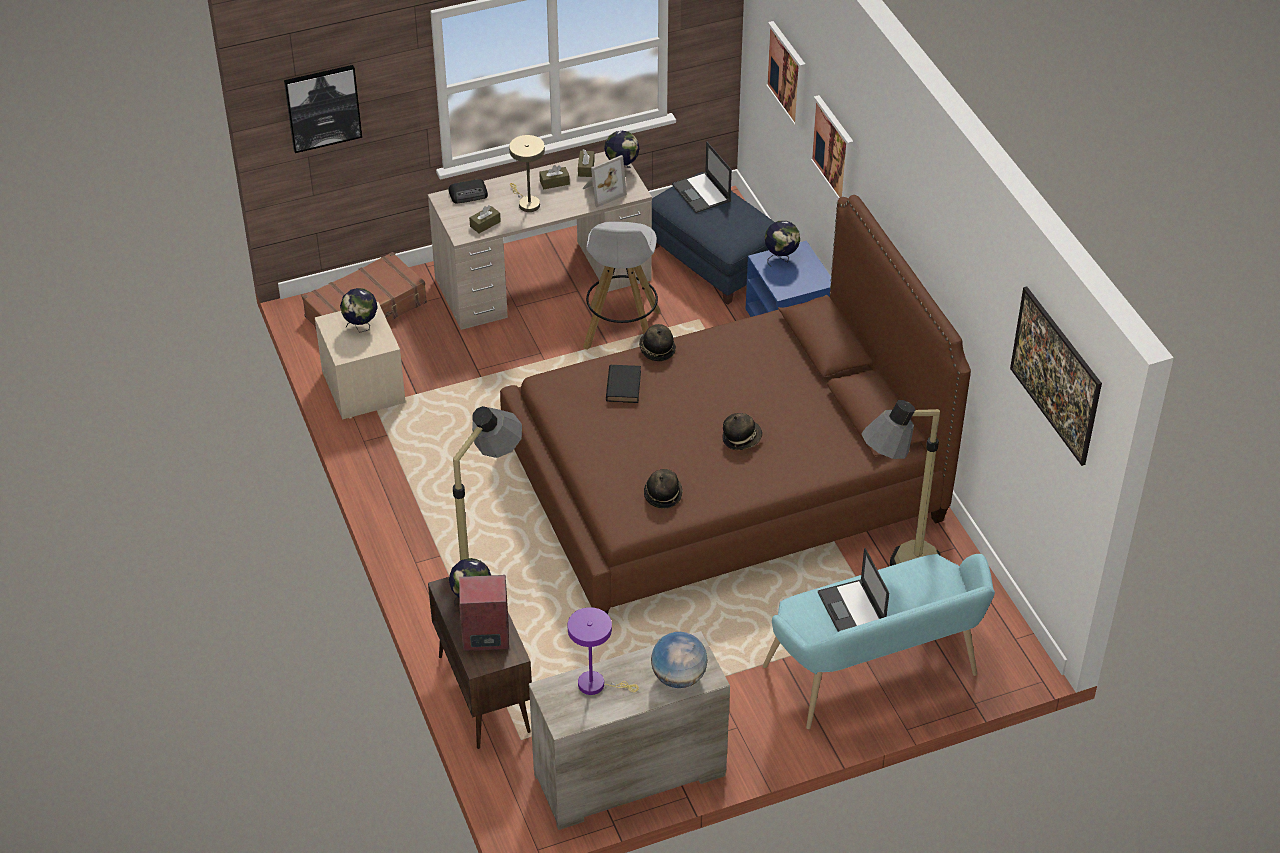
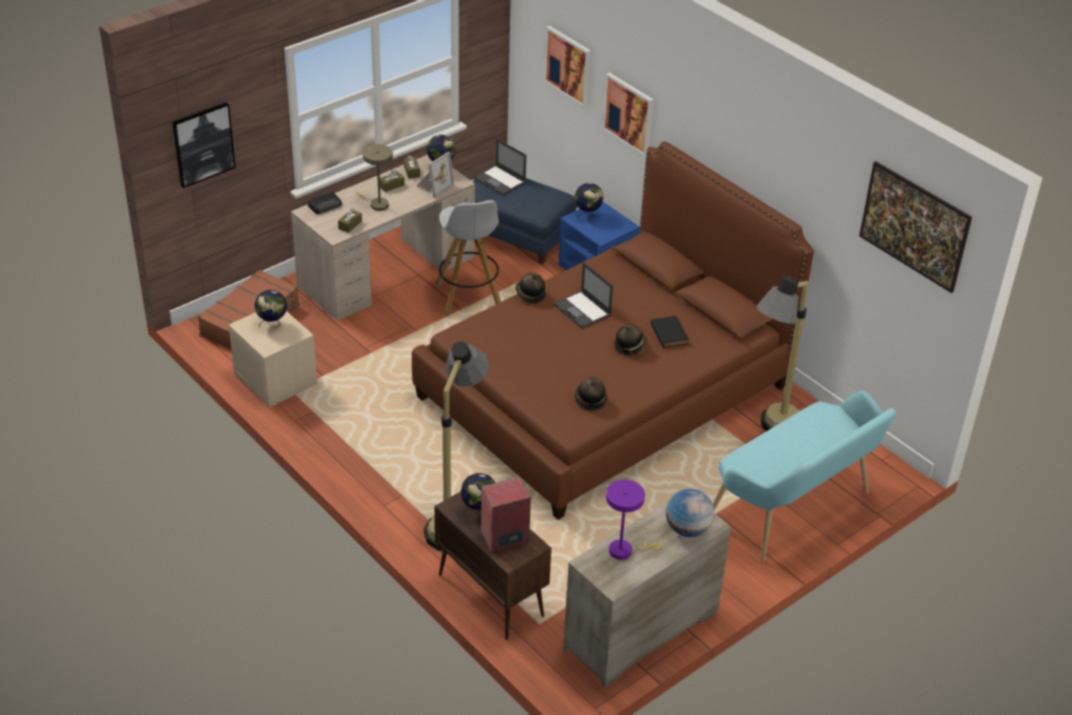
camera: 20 degrees left, 5 degrees down
(623, 385) = (517, 325): black book -> black book (668, 333)
(852, 609) = (779, 454): laptop -> laptop (582, 310)

